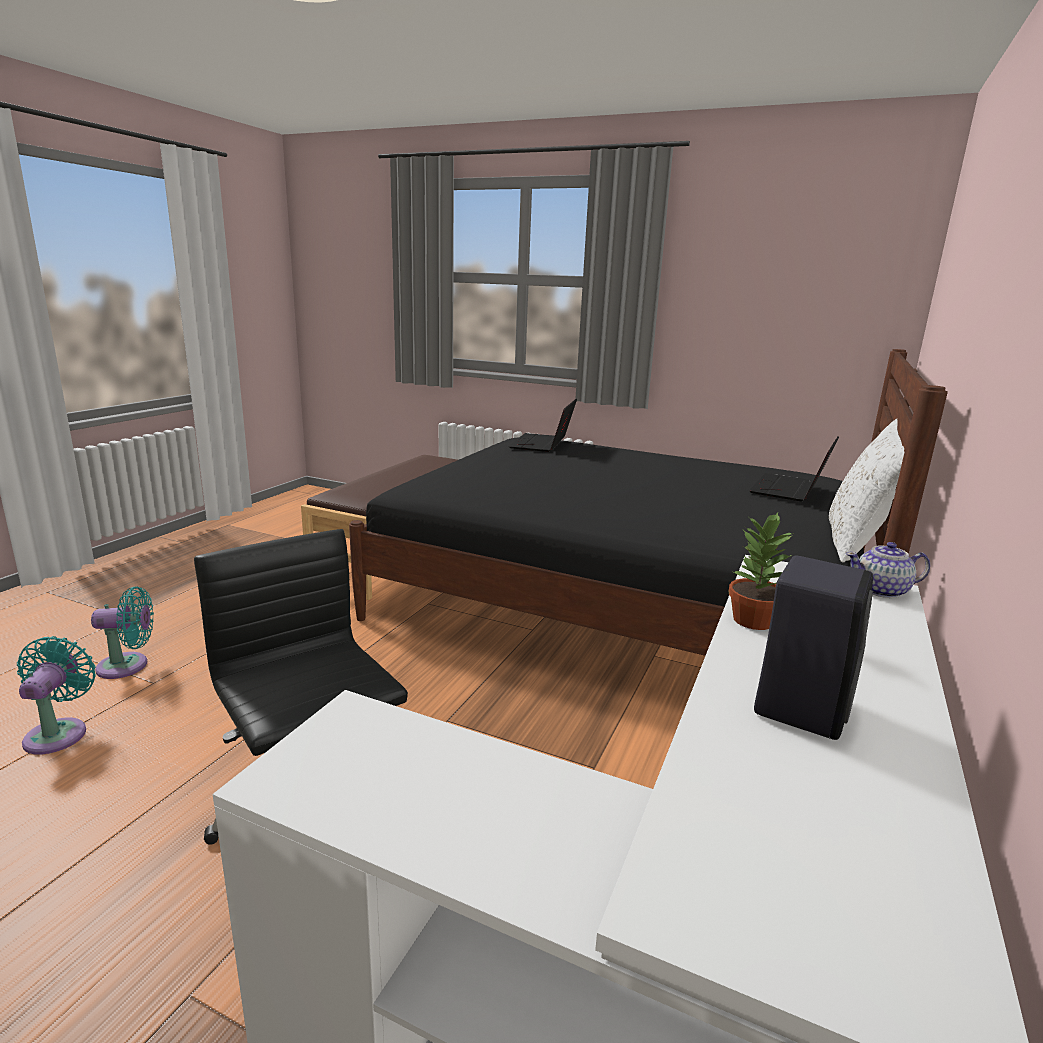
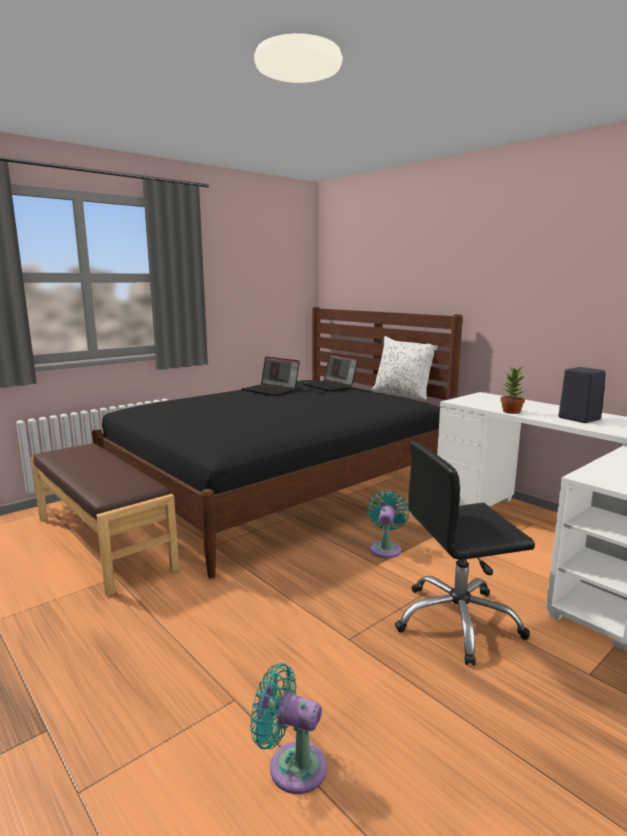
camera: 65 degrees left, 5 degrees down
(128, 666) = (183, 721): turquoise fan -> turquoise fan (386, 548)
(543, 444) = (171, 405): laptop -> laptop (271, 390)
(882, 590) = (484, 395): teapot -> none

